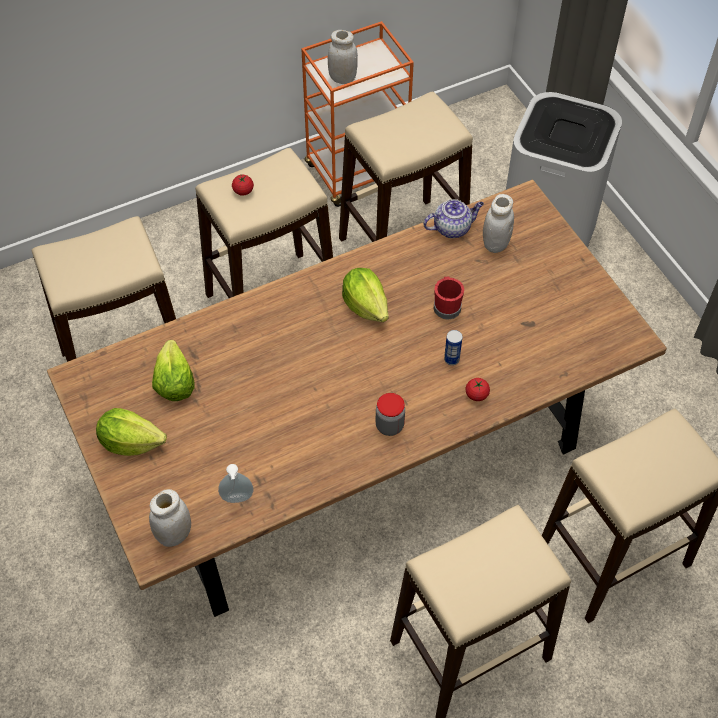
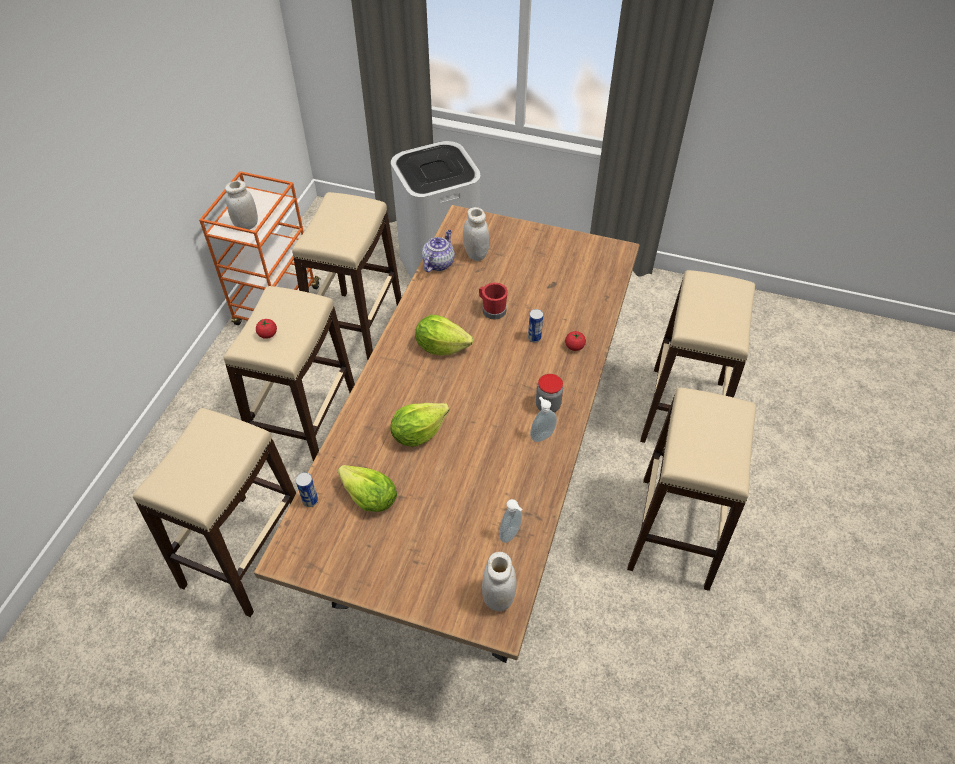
camera: 45 degrees left, 5 degrees down
(131, 442) = (387, 565): lettuce -> lettuce (418, 433)
(134, 350) = (310, 500): none -> can
(354, 445) = (541, 435): none -> soap dispenser

